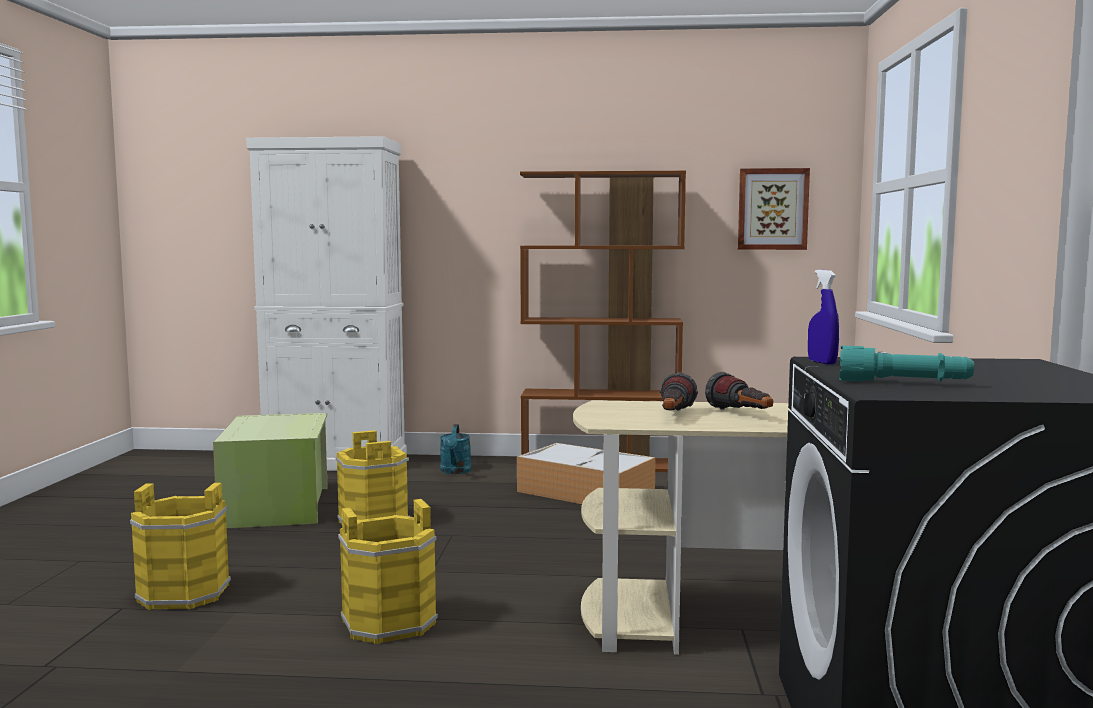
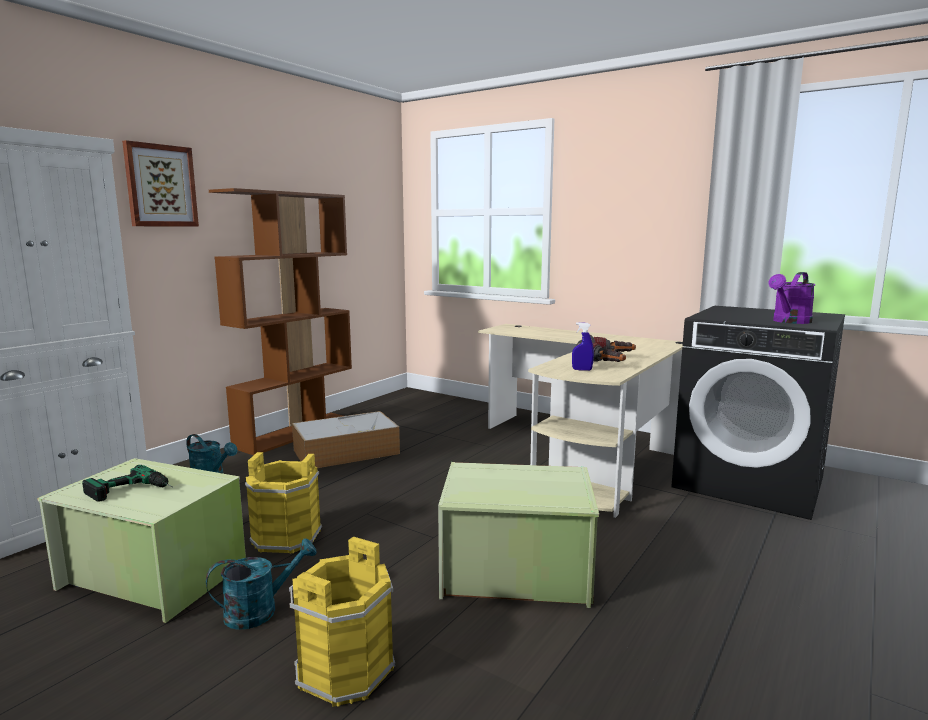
camera: 60 degrees left, 5 degrees up
(249, 547) = (260, 610): none -> turquoise watering can
(261, 426) = (132, 492): none -> power drill
(388, 622) = (516, 574): yellow bucket -> green storage box
(772, 209) = (365, 224): picture -> picture (160, 186)
(822, 362) = (715, 319): blue spray bottle -> blue spray bottle (582, 370)
(904, 383) = (789, 322): turquoise flashlight -> purple watering can

